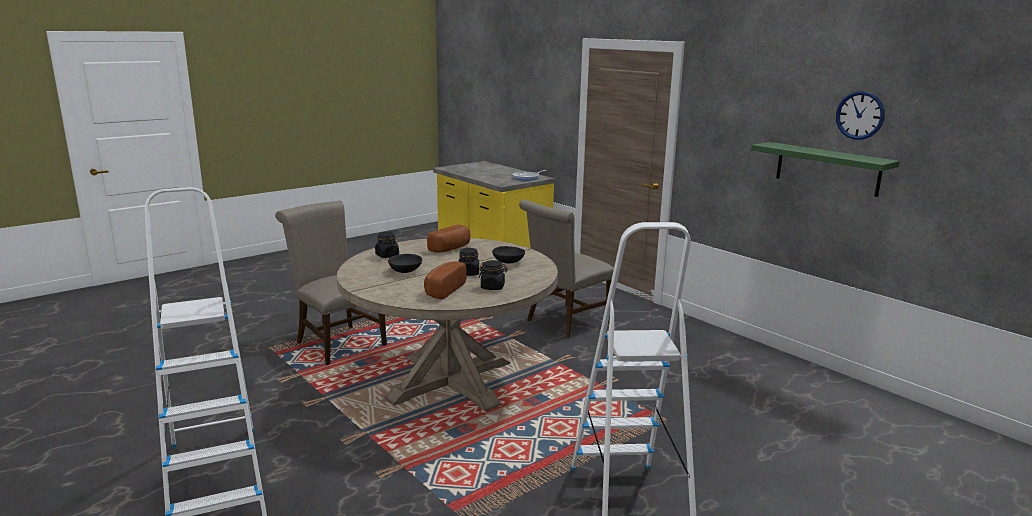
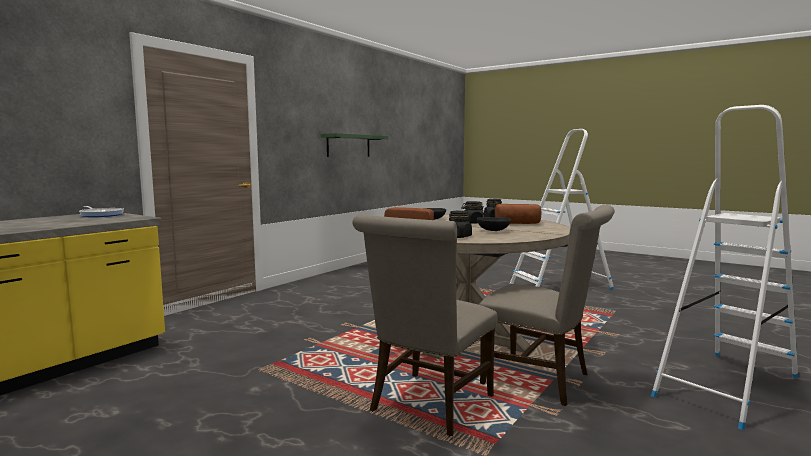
camera: 105 degrees left, 10 degrees down
(564, 322) = (313, 312): beige chair -> beige chair (543, 380)
(860, 115) = (357, 113): wall clock -> none

